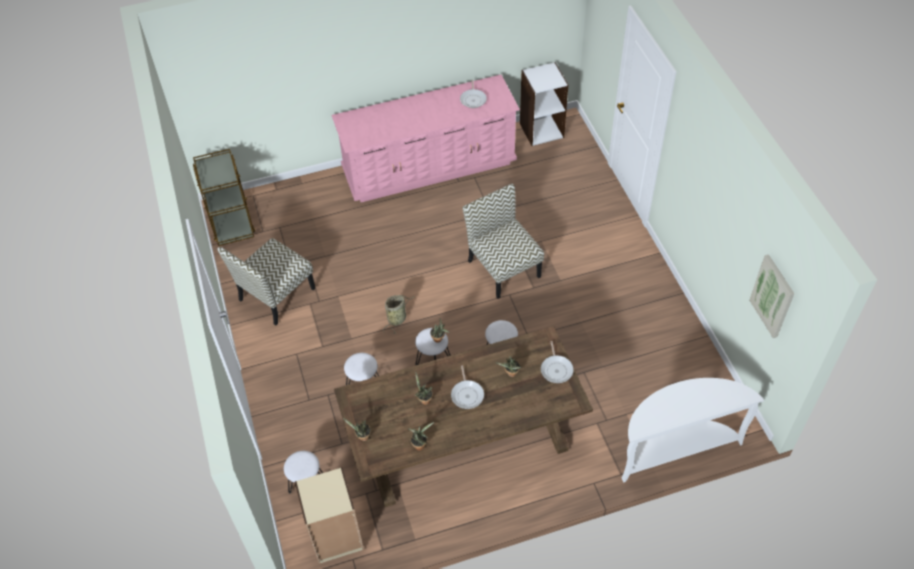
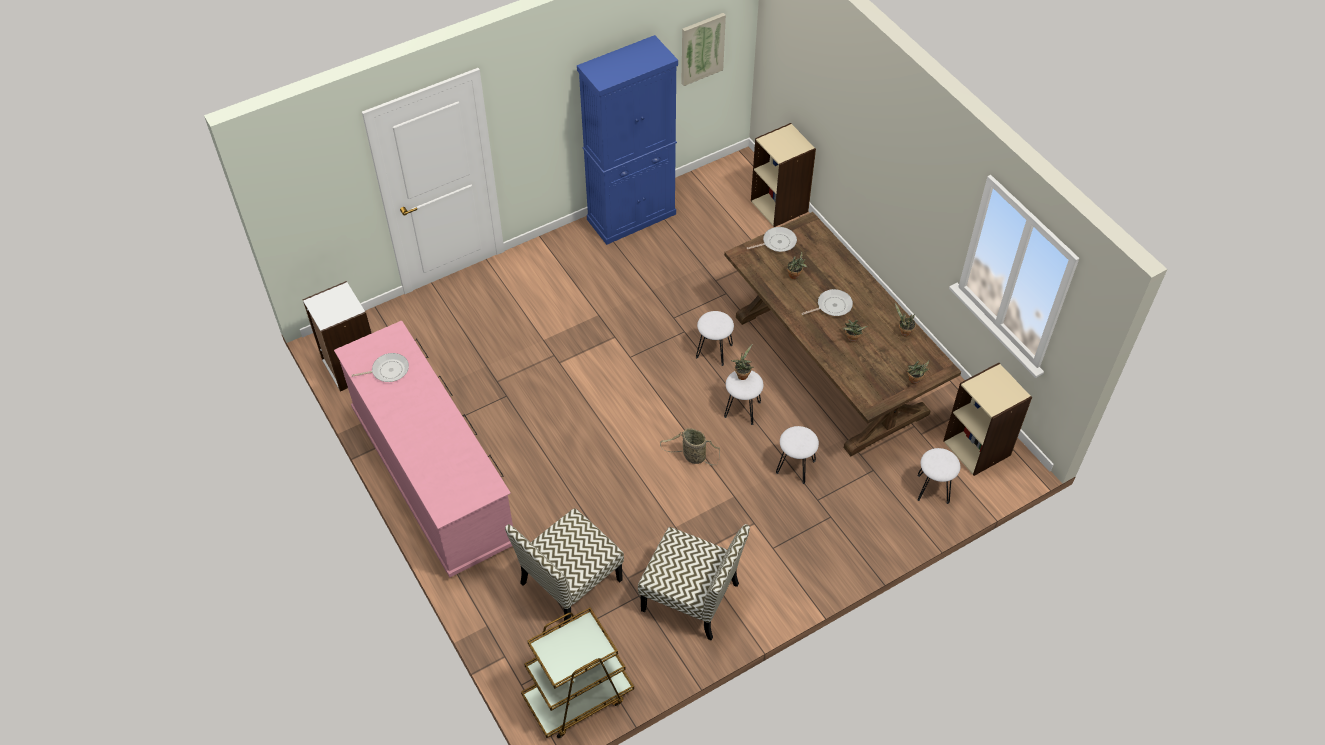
camera: 105 degrees left, 0 degrees up
(503, 268) = (592, 369): chair -> chair (570, 583)
(675, 322) = (631, 216): none -> blue cabinet
(675, 448) = (780, 206): white console table -> beige bookcase

